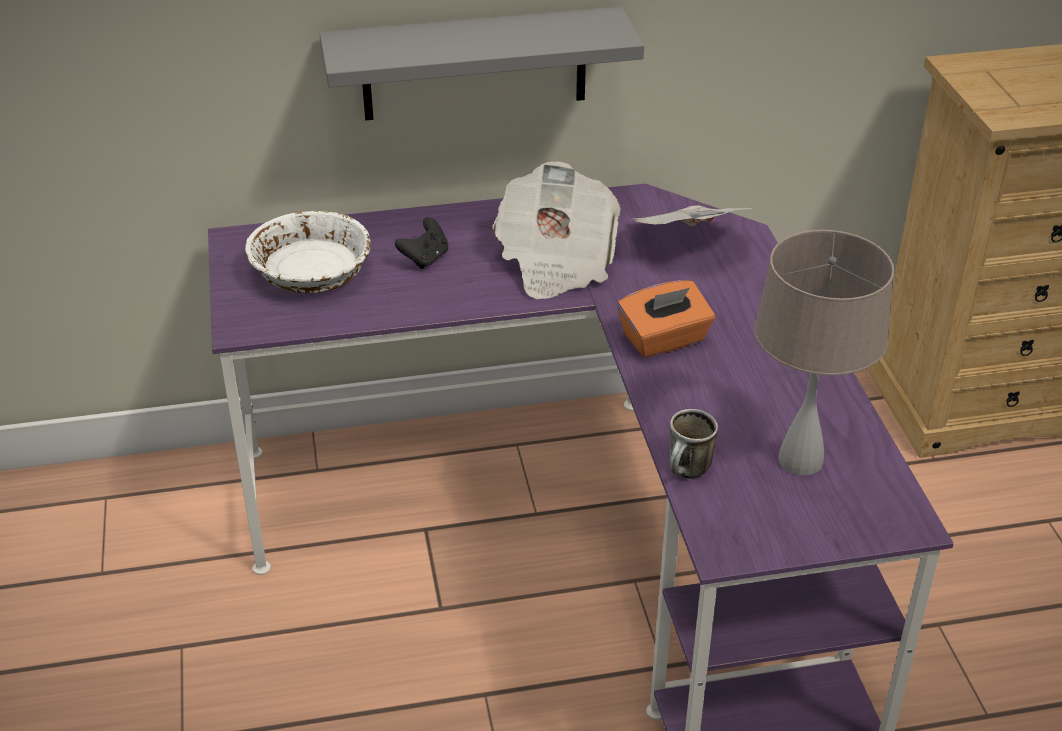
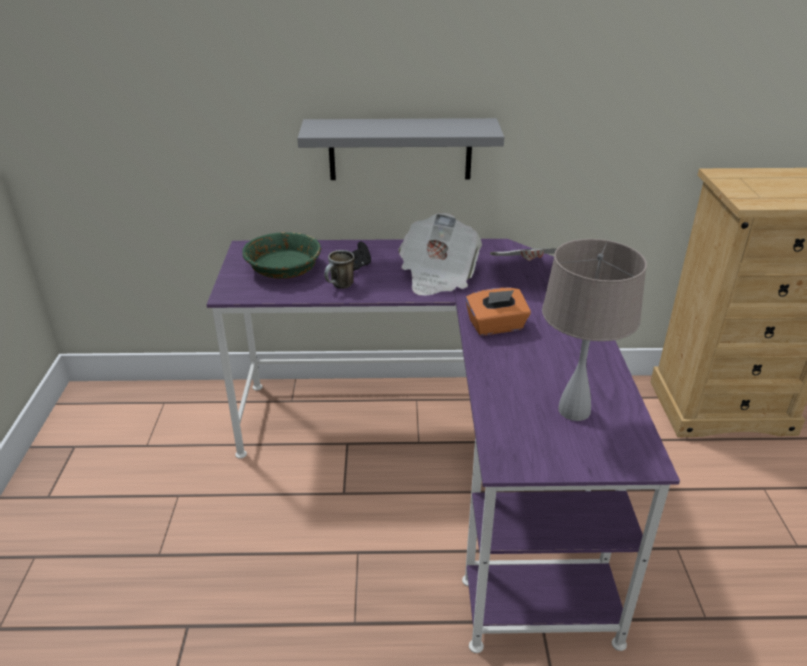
camera: 10 degrees right, 5 degrees down
(312, 272) = (284, 268): white bowl -> green bowl
(688, 473) = (491, 410): mug -> mug (340, 286)

